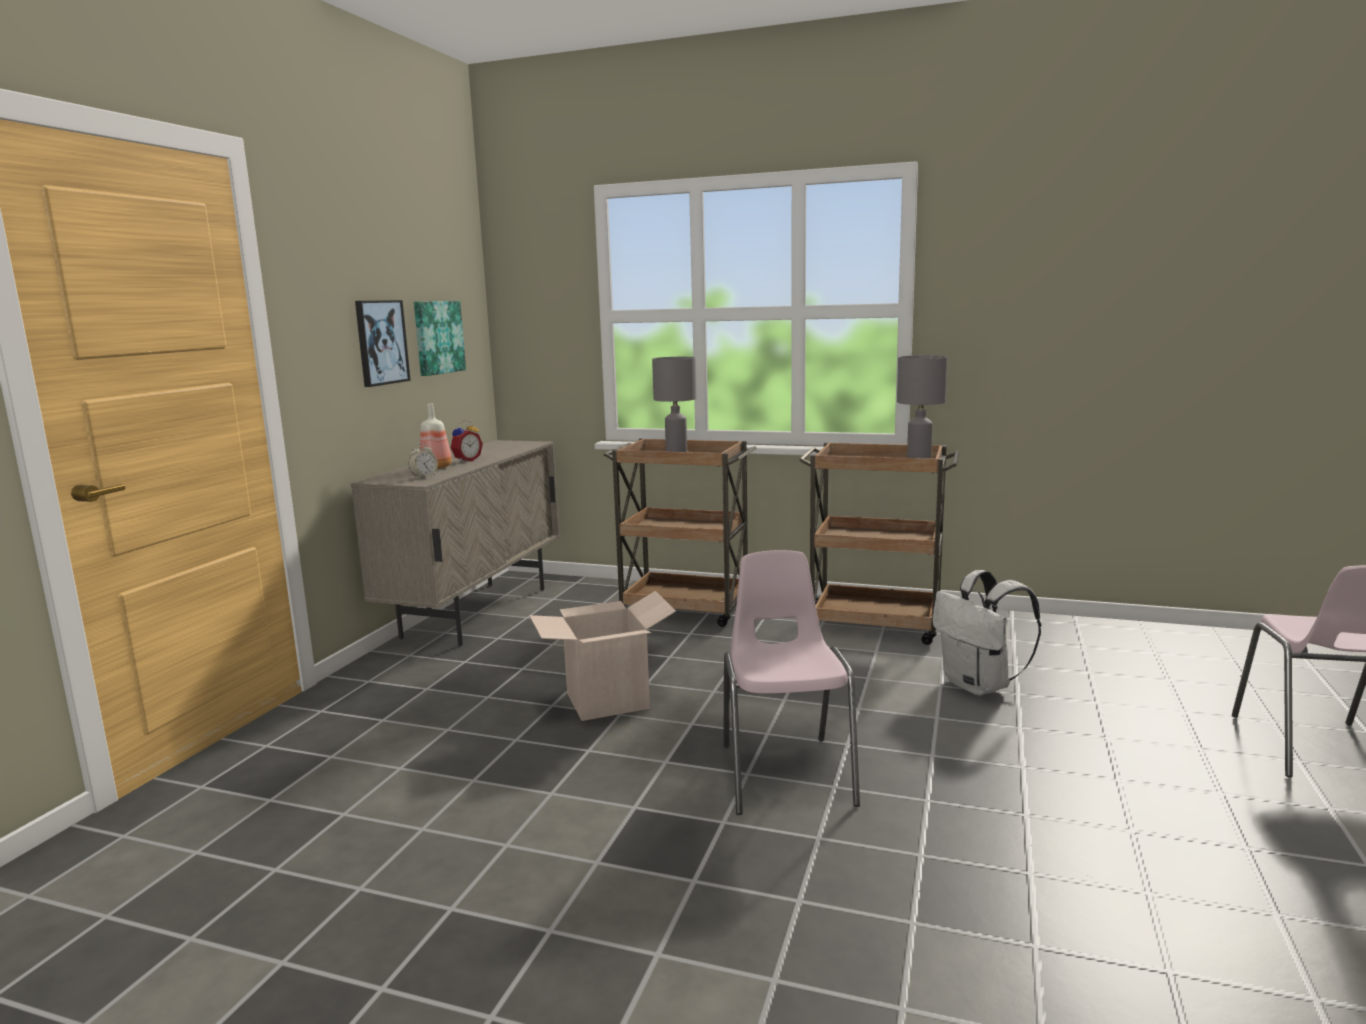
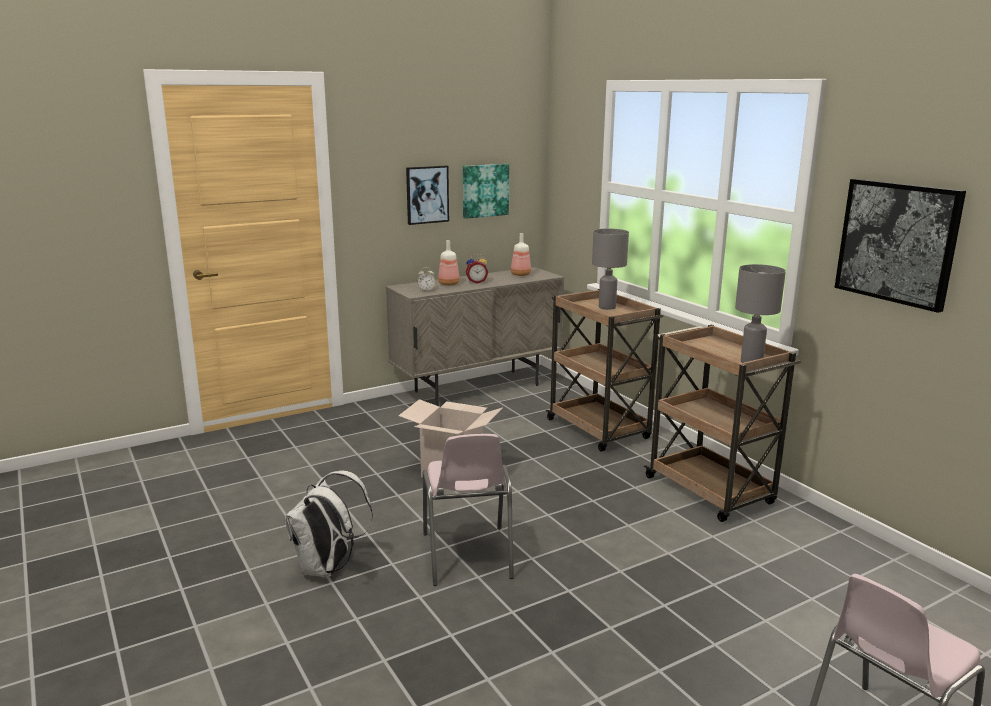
camera: 40 degrees right, 5 degrees up
(499, 447) = (520, 275): none -> bottle
(786, 773) = (467, 556): pink chair -> pink chair turned 135 degrees clockwise
(979, 686) = (696, 566): white backpack -> white backpack (327, 568)
(1025, 315) = (897, 242): none -> picture

